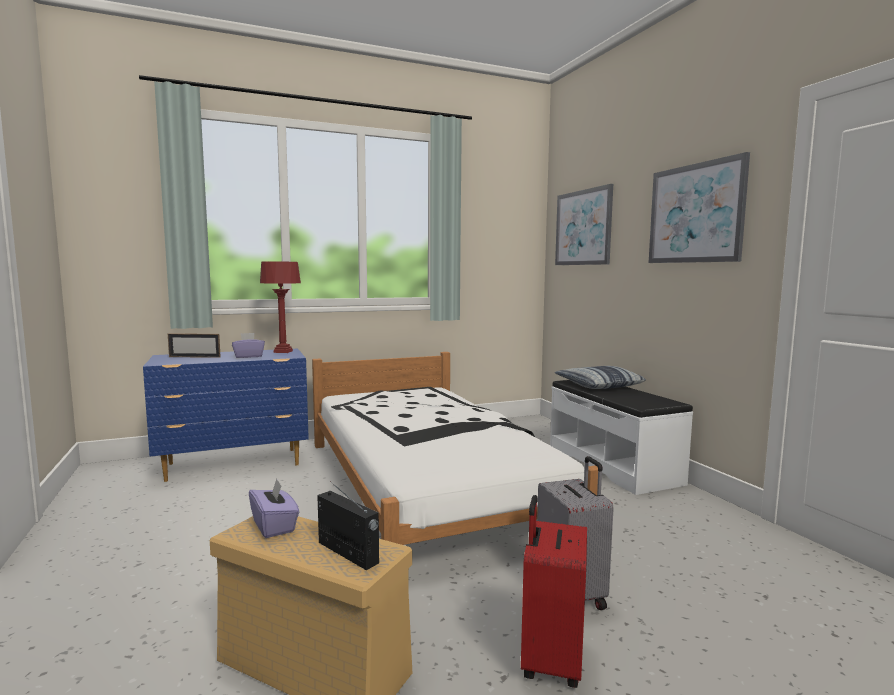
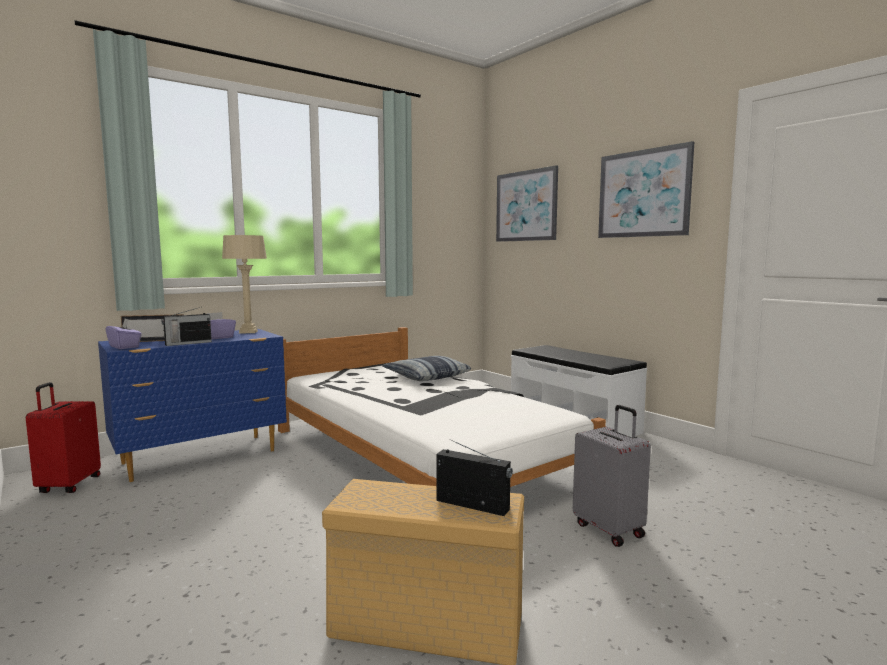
camera: 15 degrees left, 0 degrees up
(216, 361) = (187, 343): none -> radio
(274, 526) = (377, 492): purple tissue box -> purple tissue box (125, 347)
(283, 351) = (248, 332): red table lamp -> beige table lamp
(550, 660) = (626, 582): red suitcase -> red suitcase (68, 485)
(598, 385) = (555, 351): pillow -> pillow (426, 376)

